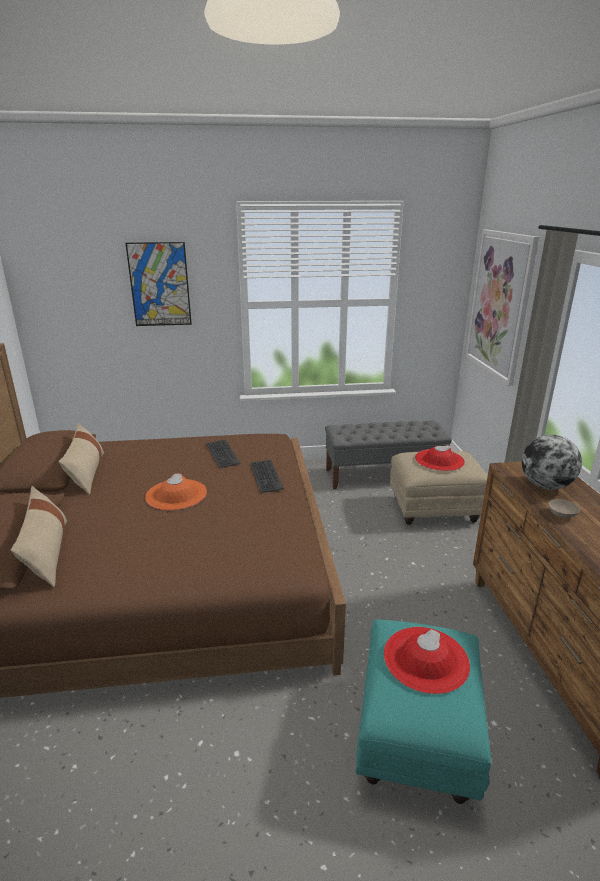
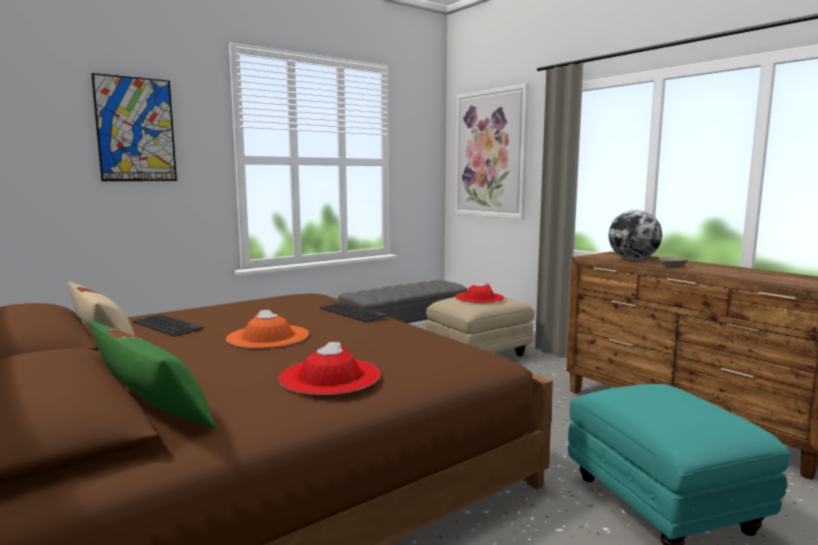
camera: 30 degrees left, 15 degrees down
(47, 552) = (151, 406): beige pillow -> green pillow
(222, 454) = (275, 307): keyboard -> keyboard (166, 326)
(425, 659) = (663, 399): red hat -> red hat (330, 377)

